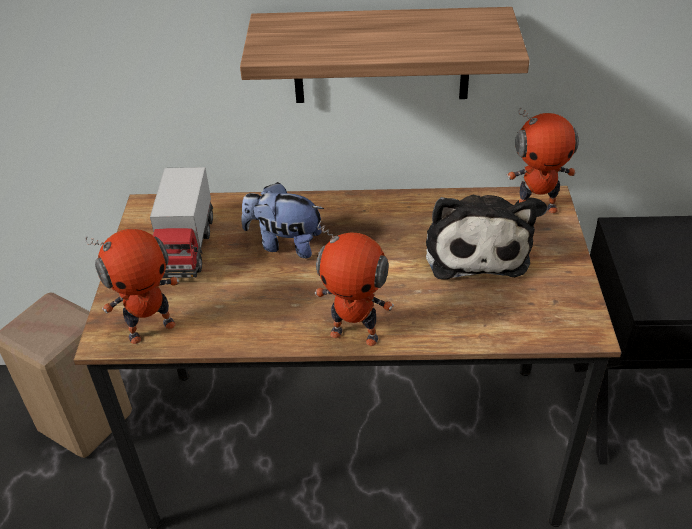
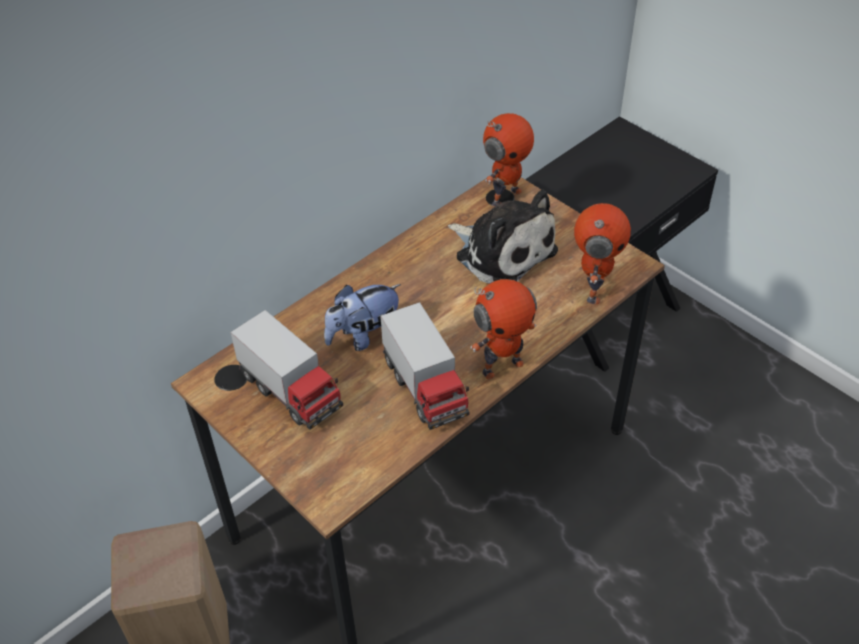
camera: 45 degrees left, 5 degrees up
(151, 328) = (353, 468): toy robot -> toy robot (593, 289)
(275, 309) = (425, 388): none -> toy truck
(381, 56) = (363, 130): shelf -> none

